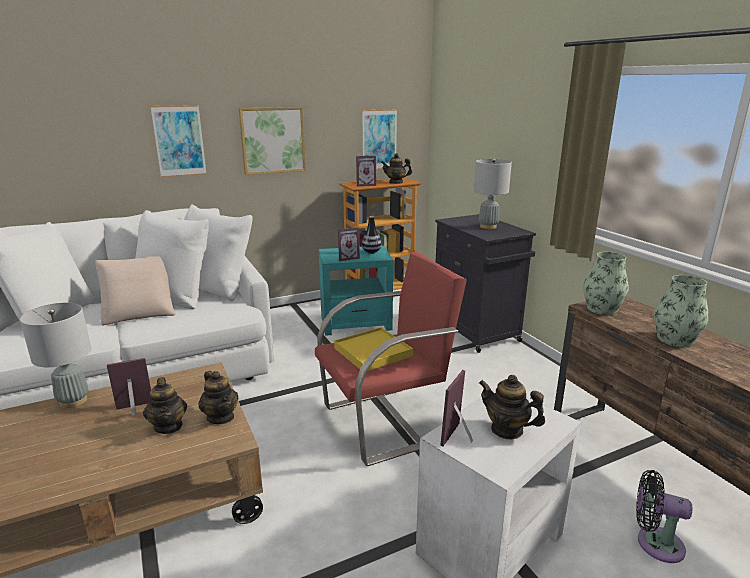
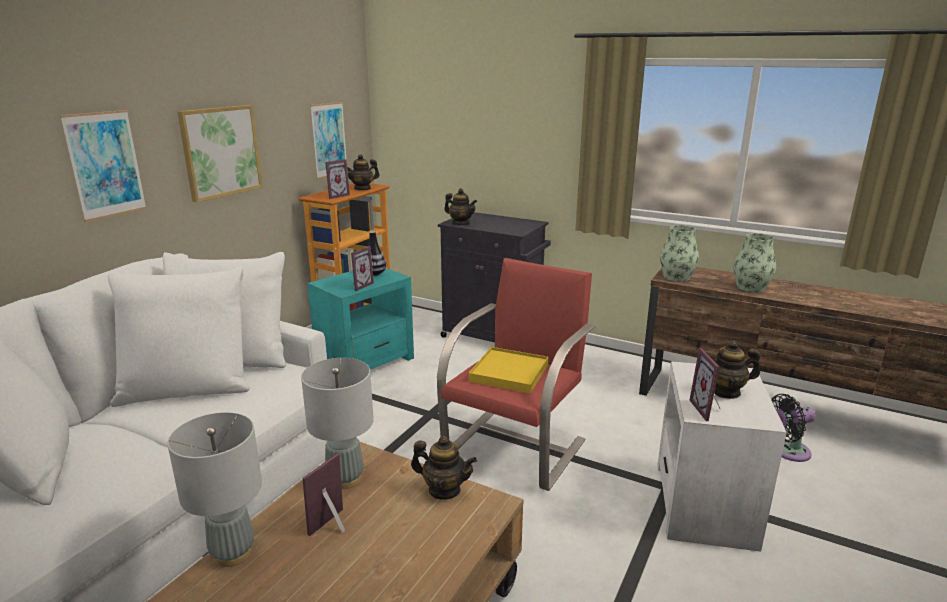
camera: 35 degrees left, 0 degrees up
(140, 313) = (177, 418): beige pillow -> none
(168, 426) = (403, 523): teapot -> teapot (460, 223)
(488, 226) = (499, 223): grey table lamp -> grey table lamp (345, 479)

